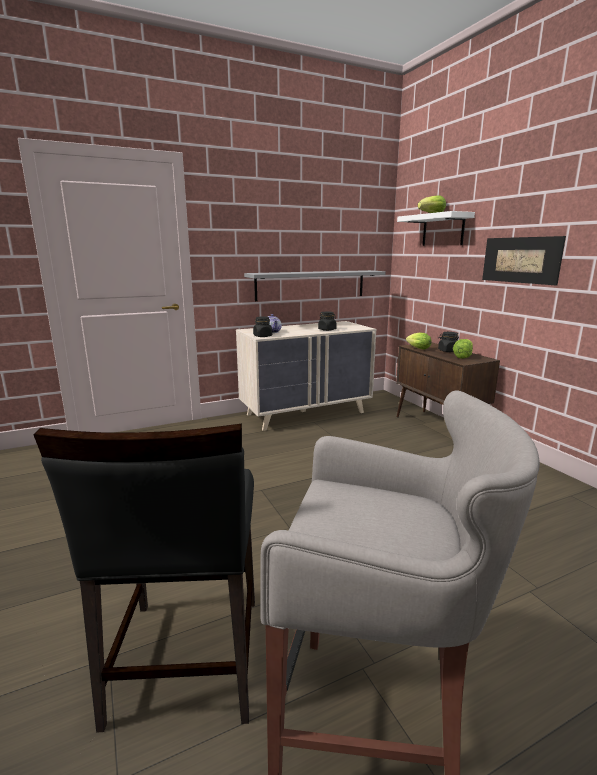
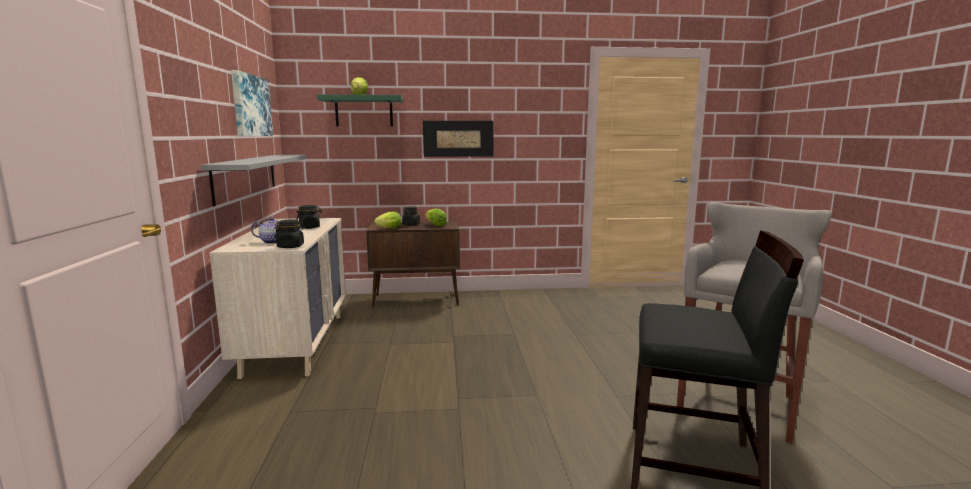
camera: 70 degrees left, 5 degrees down
(333, 230) = (250, 106): none -> picture
(443, 230) = (364, 111): white shelf -> green shelf

